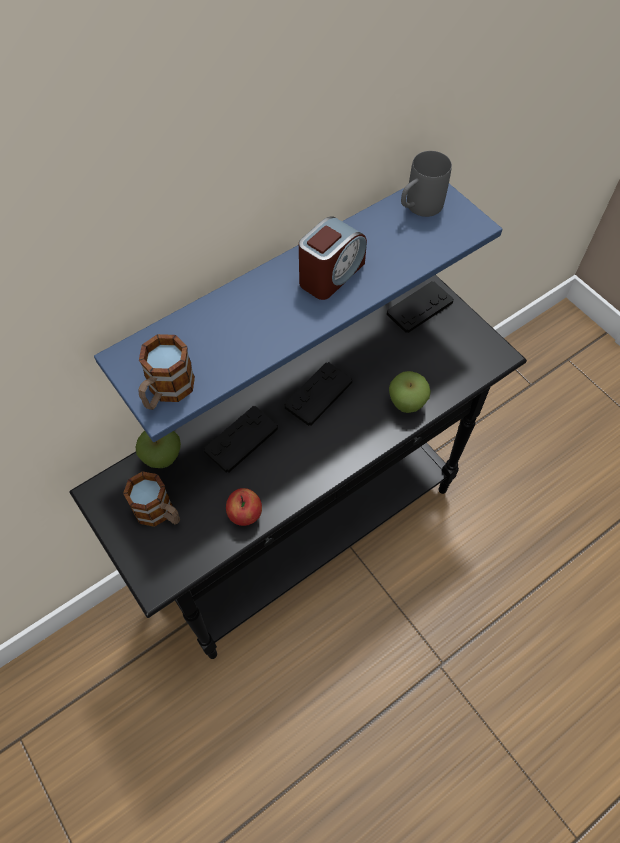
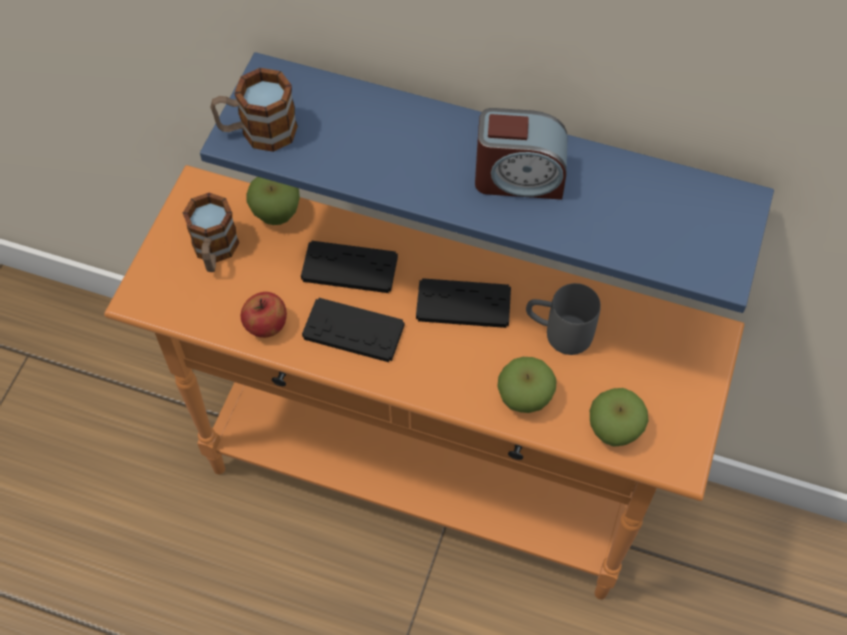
camera: 55 degrees right, 0 degrees up
(309, 534) = (426, 476): black console table -> orange console table
(418, 208) = (695, 204): grey mug -> grey mug (558, 333)
(419, 308) = (673, 336): black game controller -> black game controller (353, 331)
(458, 373) = (613, 430): none -> apple

